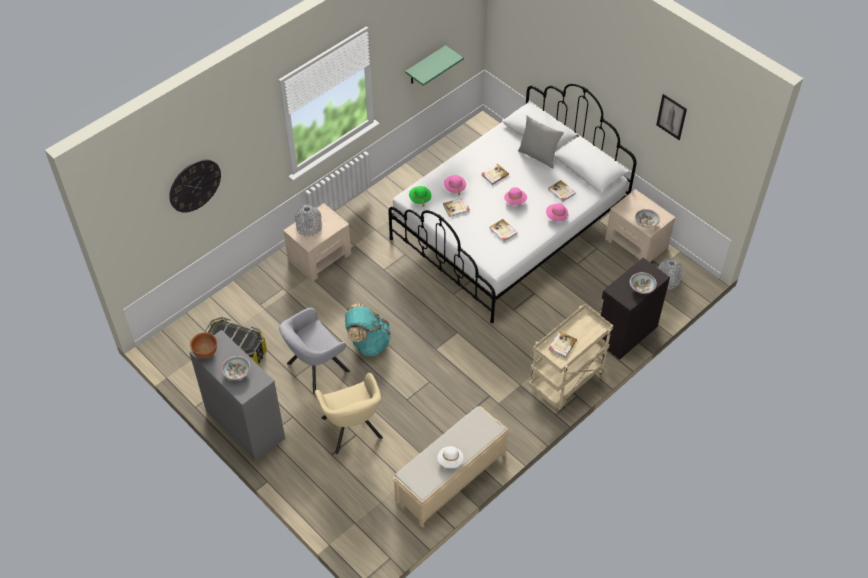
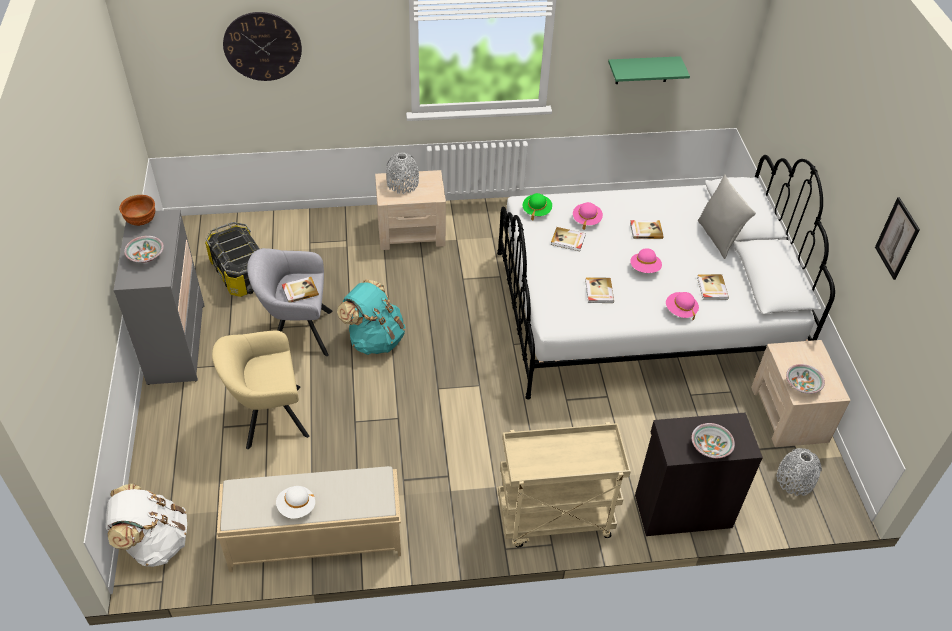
camera: 35 degrees right, 5 degrees down
(353, 431) = (268, 417): beige armchair -> beige armchair turned 60 degrees clockwise
(363, 542) = (155, 542): none -> white backpack
(562, 345) = (544, 455): book -> book (299, 291)

